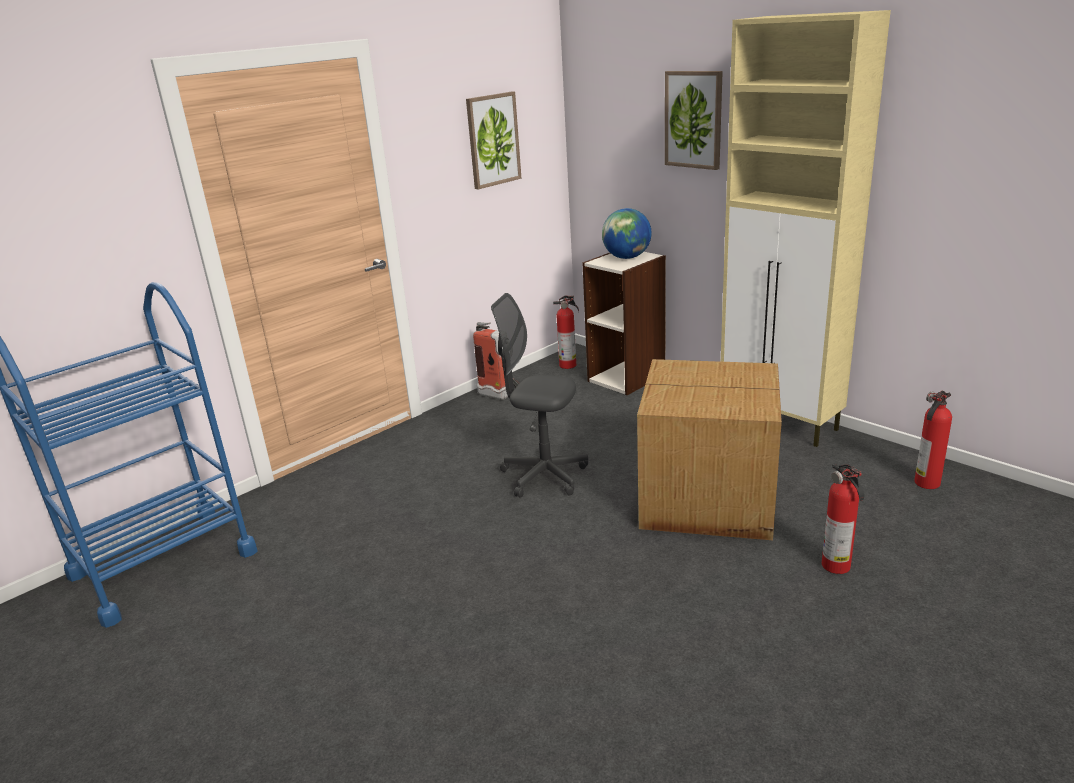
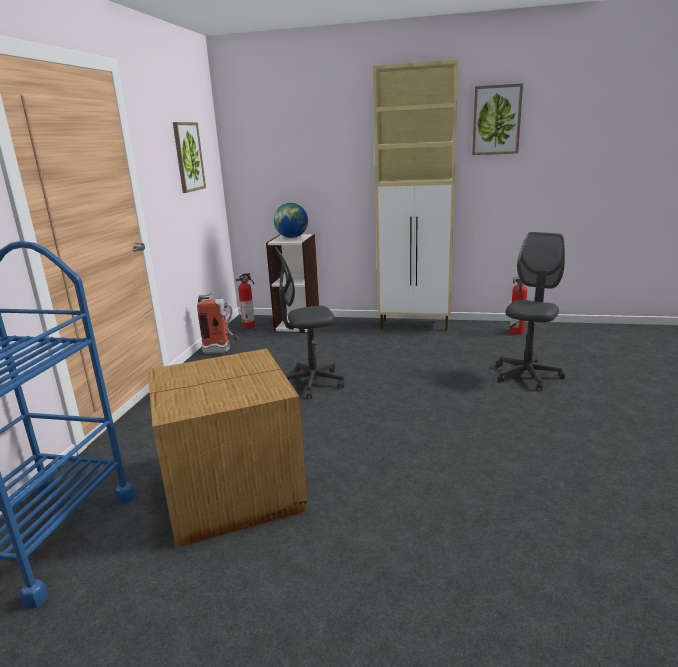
camera: 35 degrees left, 5 degrees down
(693, 119) = (328, 139): picture -> picture (496, 120)
(709, 499) = (426, 366): cardboard box -> cardboard box (235, 491)
(837, 566) = (527, 375): fire extinguisher -> grey office chair

